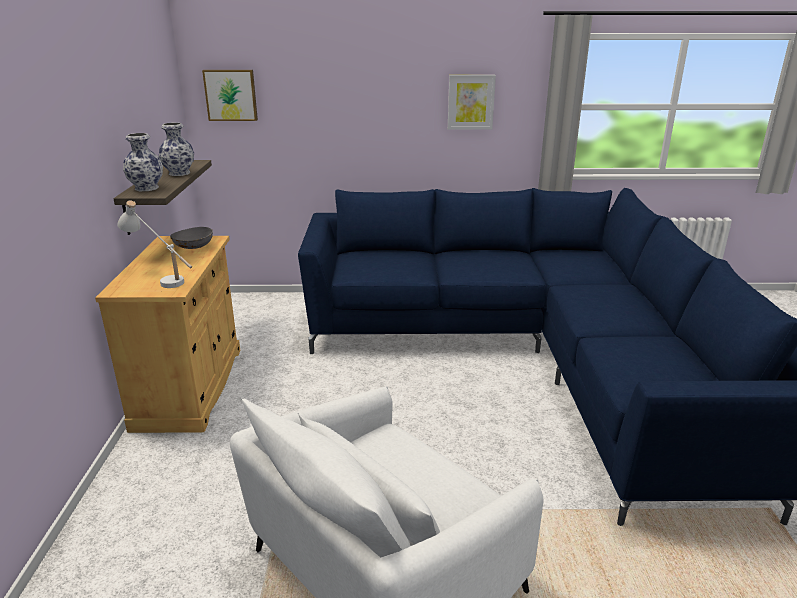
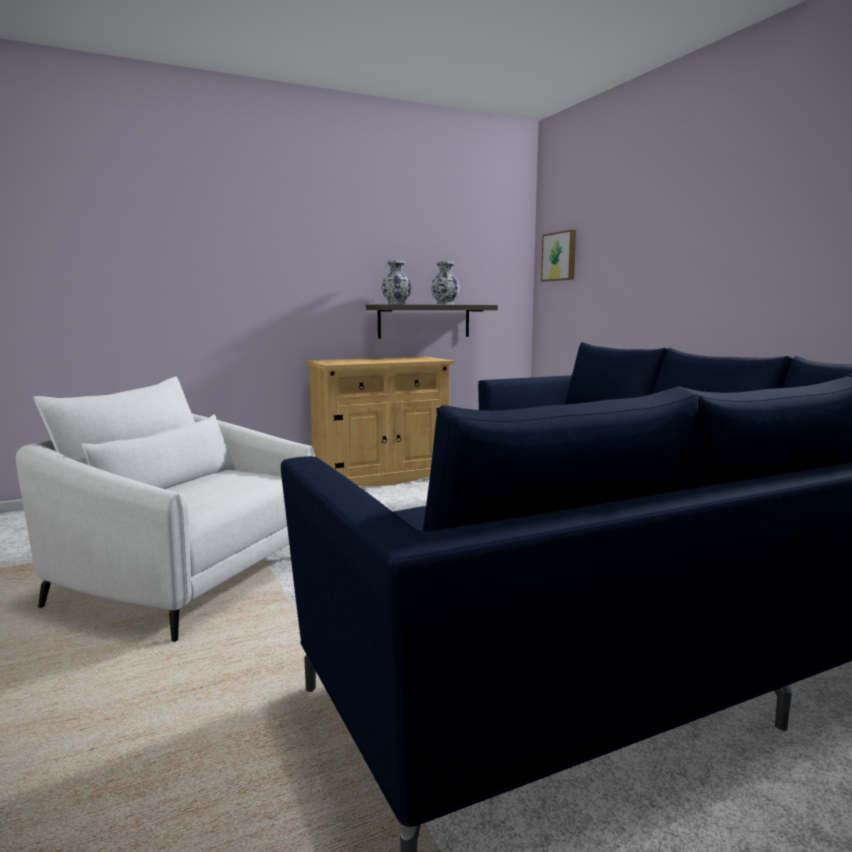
camera: 65 degrees right, 15 degrees down
(162, 279) = (348, 361): white table lamp -> none
(193, 248) = (414, 359): grey bowl -> none
(470, 102) = (772, 241): picture -> none

